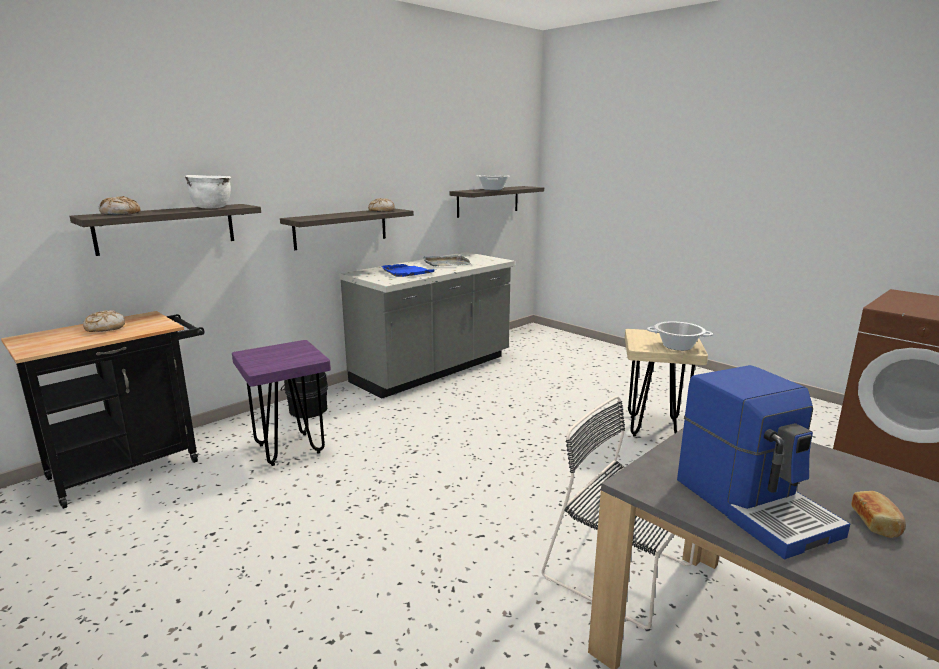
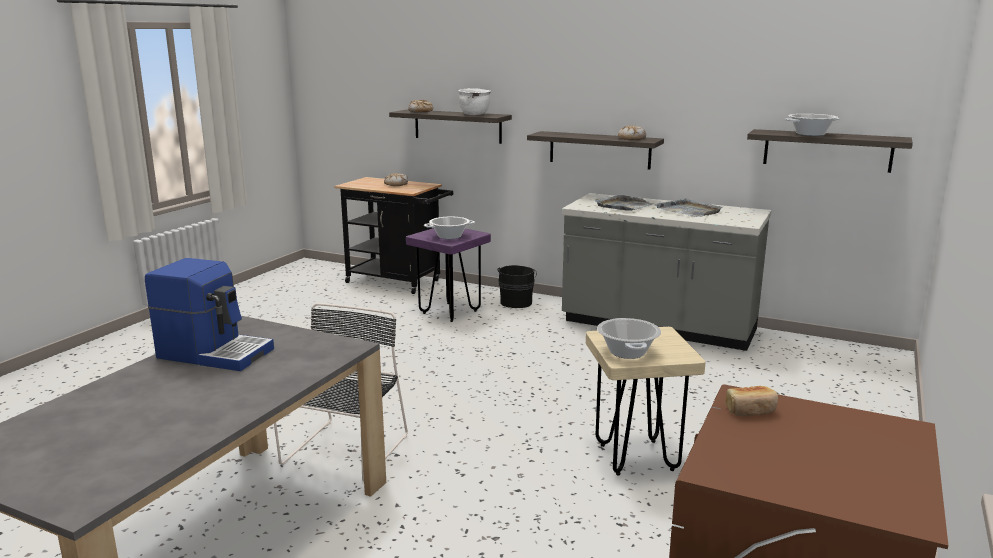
camera: 70 degrees right, 0 degrees up
(289, 356) = (449, 236): none -> cooking pot
(407, 272) = (624, 206): blue tray -> grey tray
(754, 505) = (215, 353): coffee machine -> coffee machine turned 120 degrees counterclockwise
(876, 523) = (192, 386): bread -> bread (750, 410)

